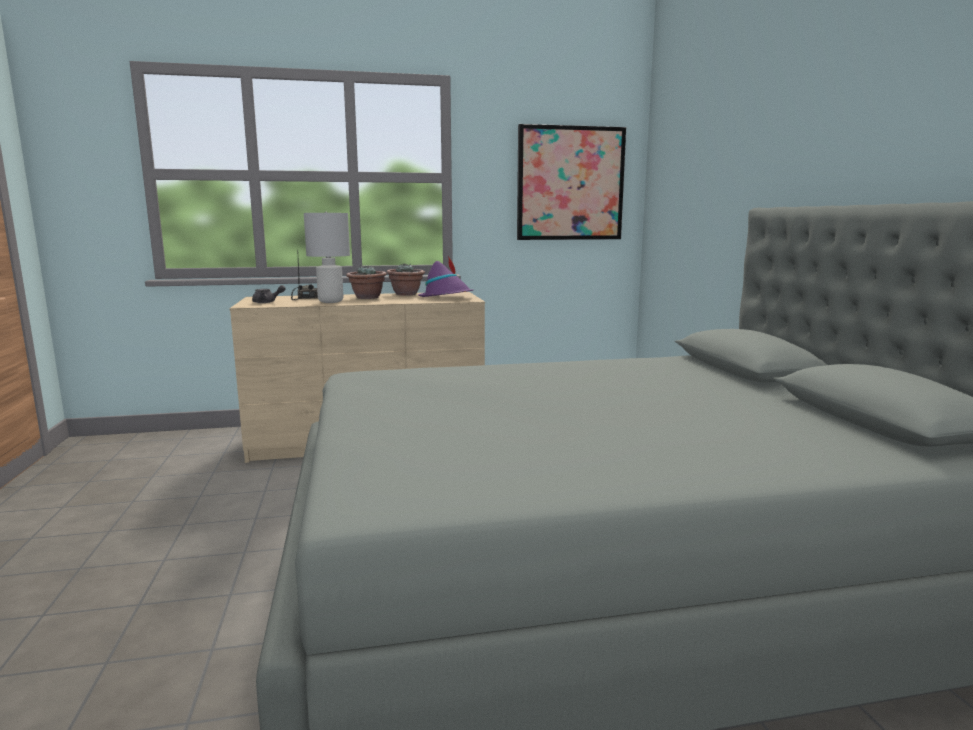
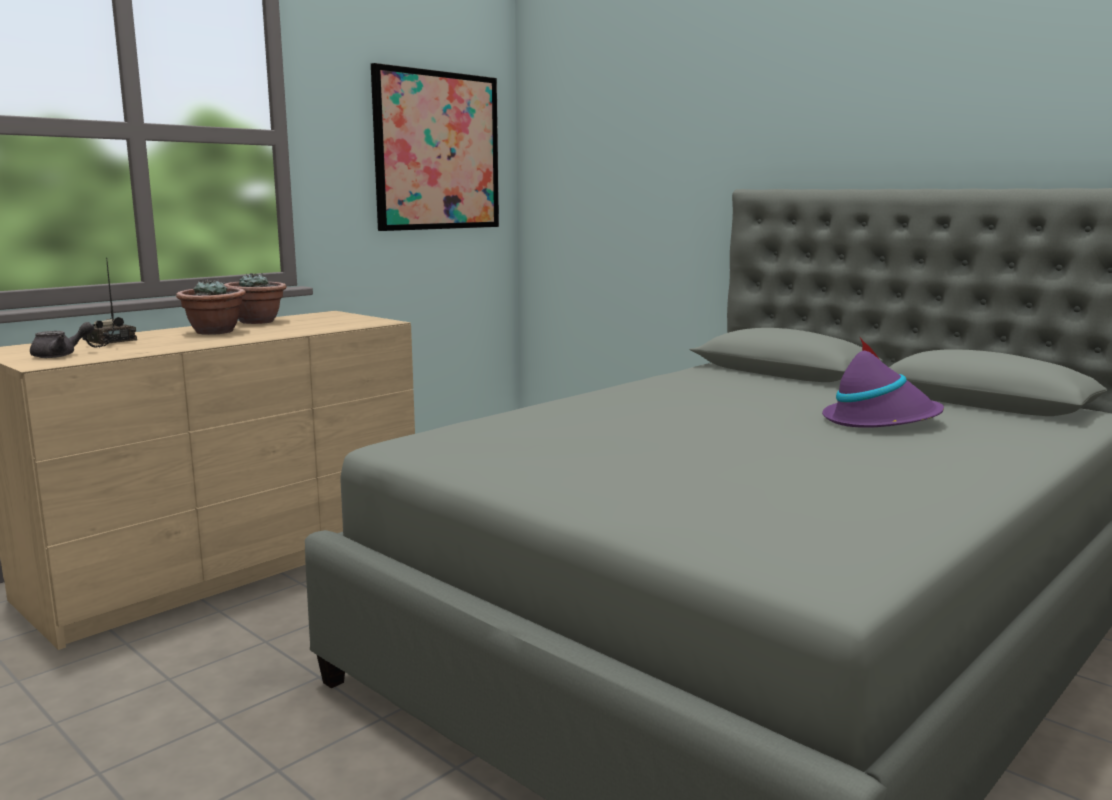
camera: 35 degrees left, 0 degrees up
(330, 302) = (181, 344): grey table lamp -> none
(446, 297) = (338, 321): purple hat -> purple hat (880, 421)

